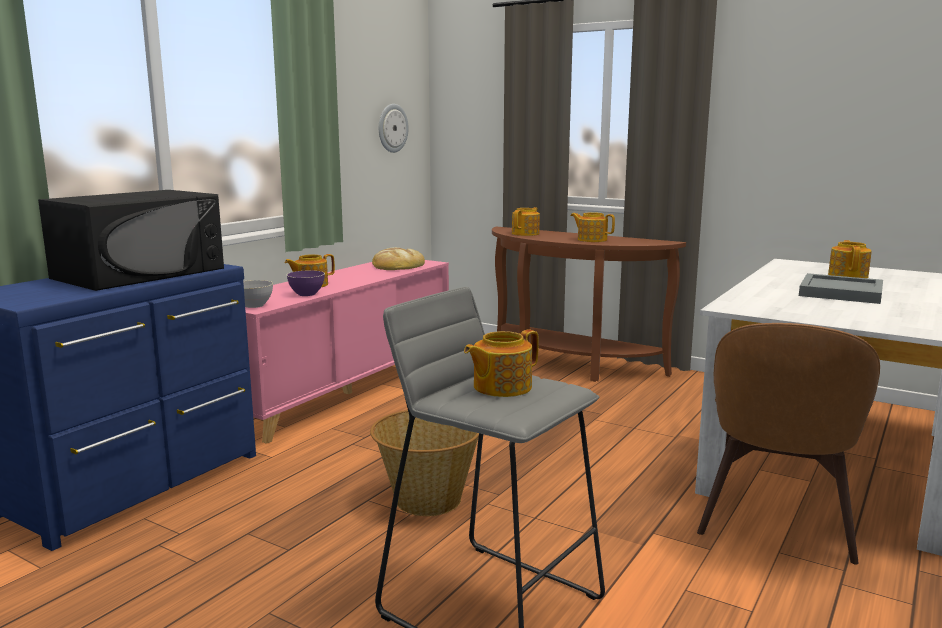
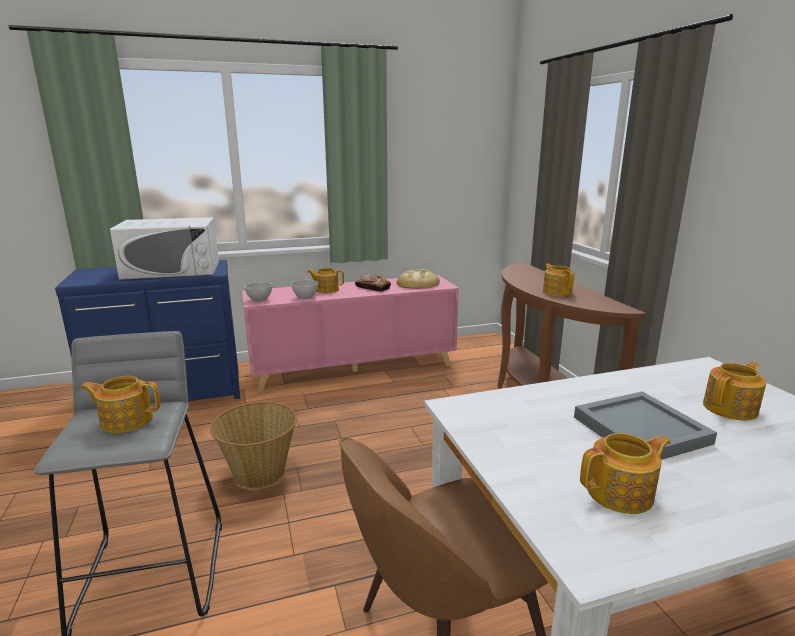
camera: 40 degrees right, 5 degrees up
(140, 273) = (172, 270): black microwave -> white microwave
(306, 294) = (305, 297): purple bowl -> grey bowl
(359, 275) = (372, 287): none -> bread
(392, 128) = (459, 172): wall clock -> none
(526, 233) = (521, 274): teapot -> teapot (621, 493)

